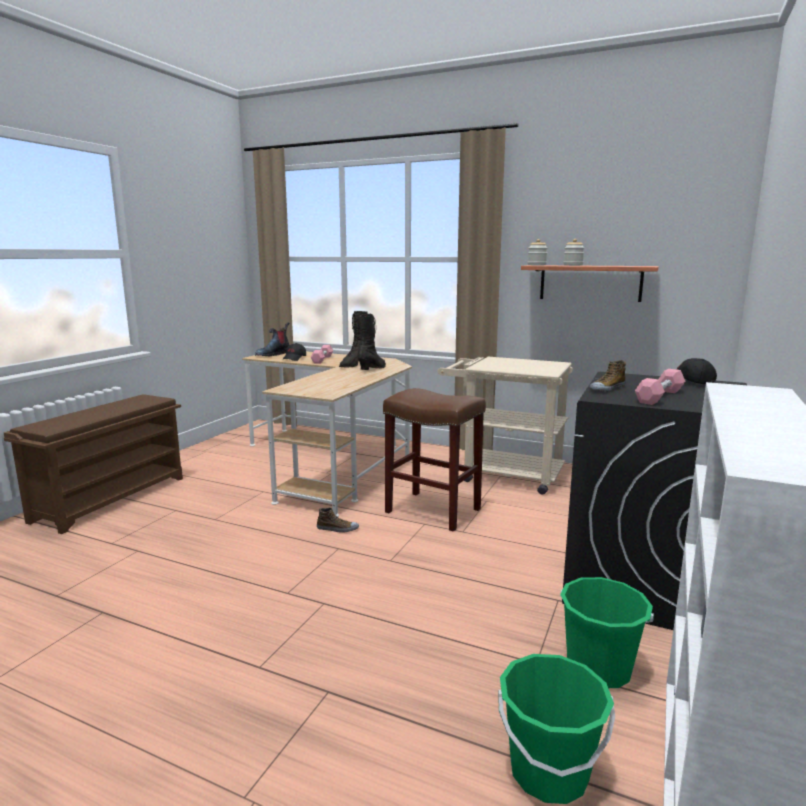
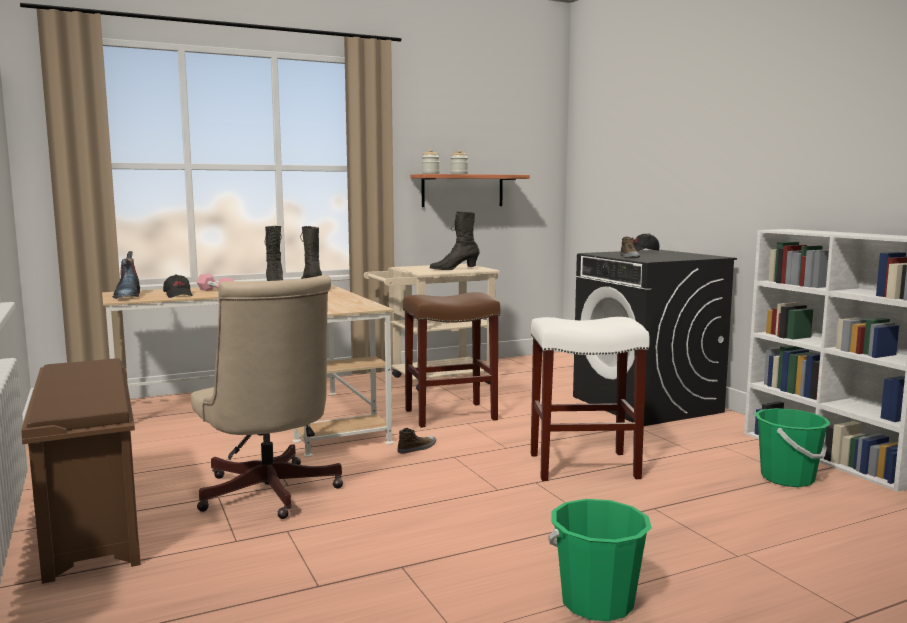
camera: 50 degrees left, 5 degrees down
(191, 522) = (269, 495): none -> beige office chair
(393, 611) = (582, 466): none -> white stool
(521, 368) = (454, 269): none -> black boot
(599, 668) = (715, 441): green bucket -> green bucket (597, 603)
(659, 396) = (665, 257): pink dumbbell -> none

